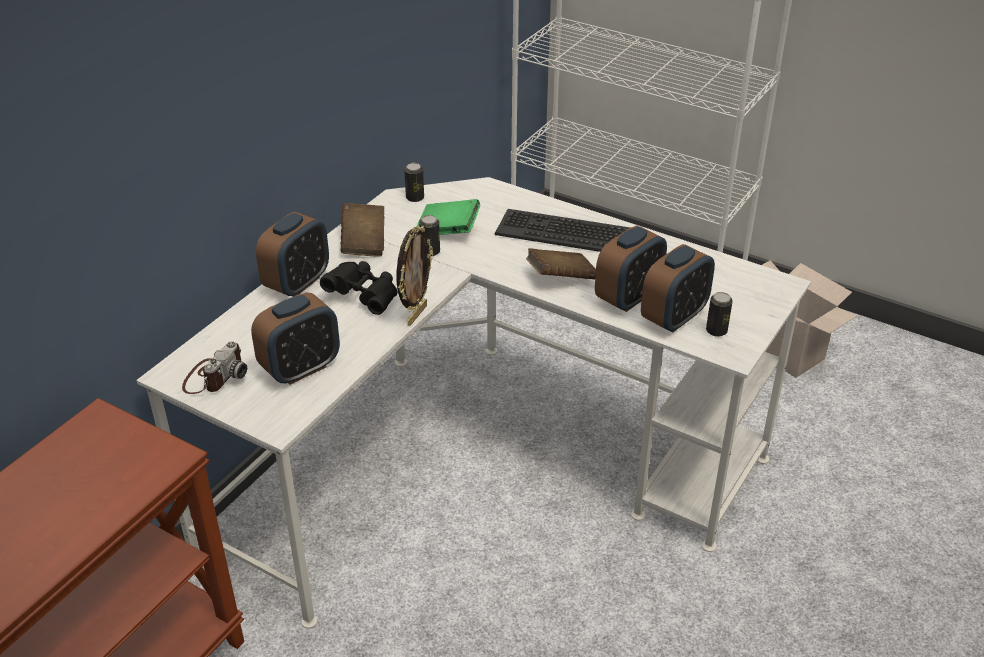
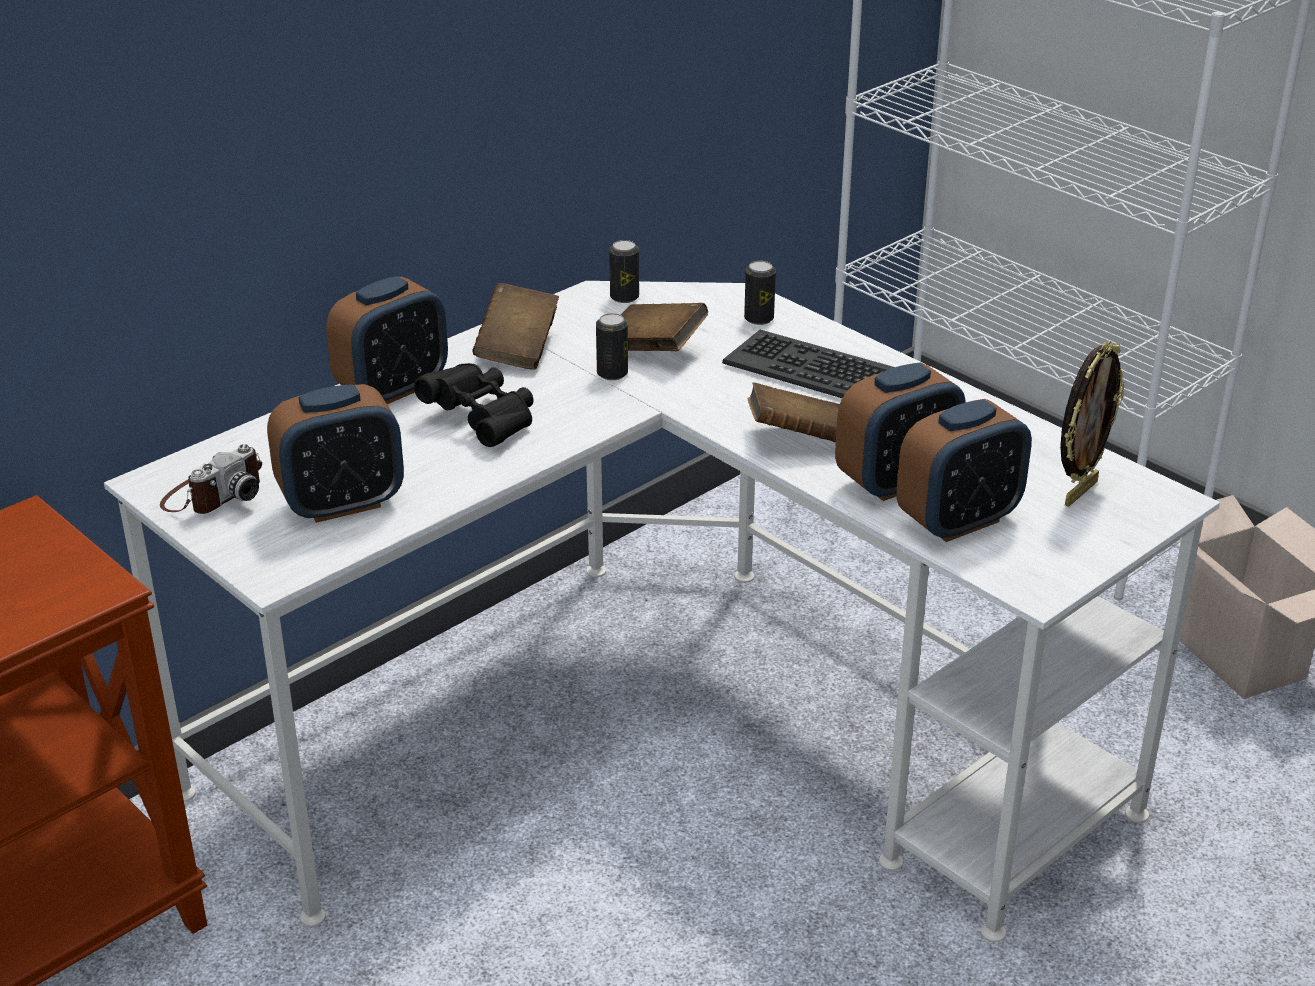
camera: 15 degrees right, 5 degrees down
(416, 314) = (549, 456): picture frame -> picture frame (1079, 492)
(448, 231) = (654, 349): green book -> brown book
(716, 331) = (1020, 550): can -> can (759, 319)

